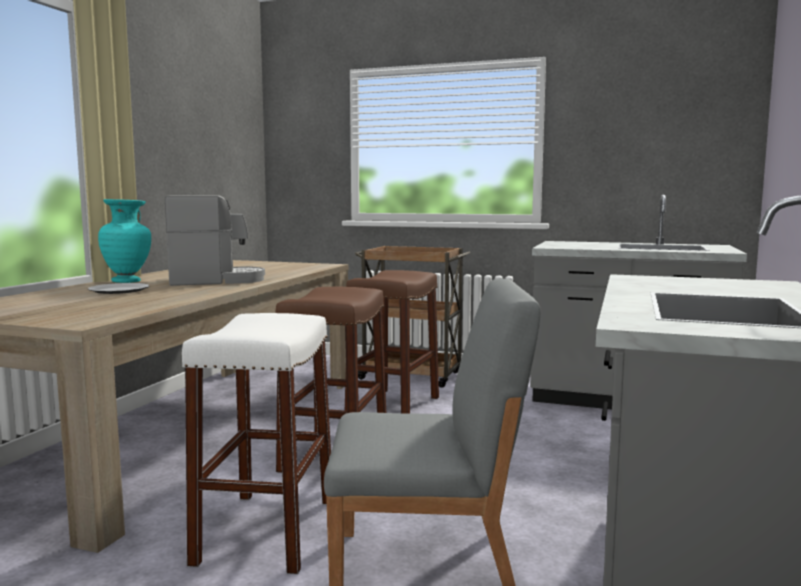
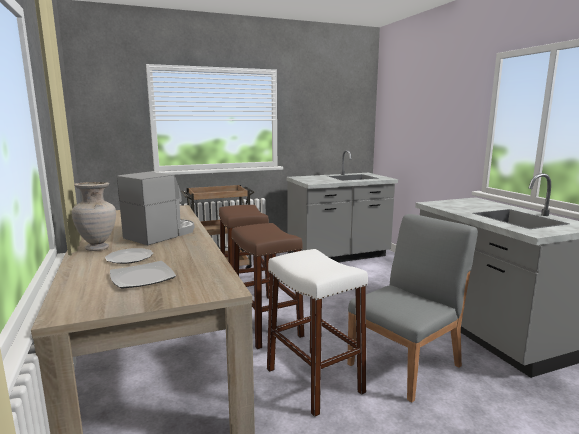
camera: 40 degrees left, 5 degrees up
(69, 303) = (143, 277): none -> plate
(128, 282) = (98, 248): turquoise vase -> beige vase

